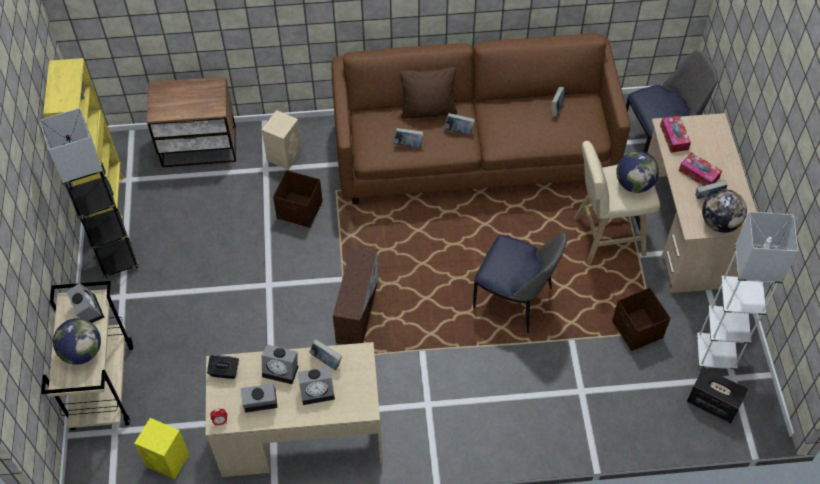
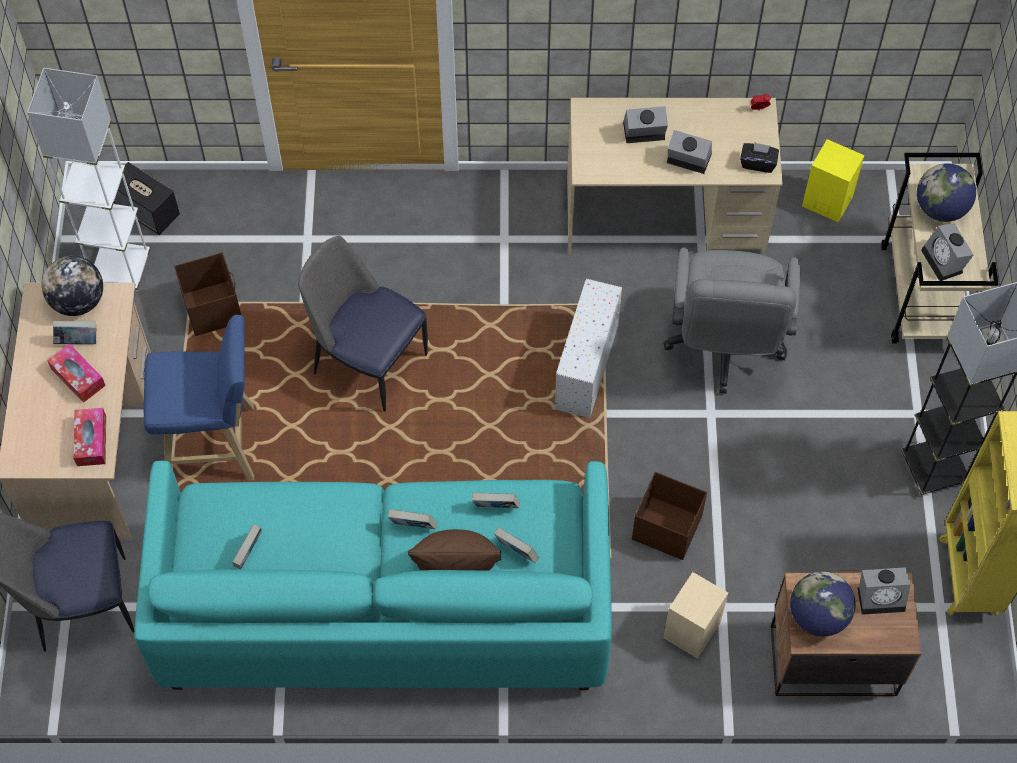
camera: 175 degrees left, 5 degrees up
(257, 331) = (724, 348): none -> grey office chair
(259, 402) = (713, 126): alarm clock -> alarm clock (882, 597)
(326, 361) = (631, 166): book -> book (516, 552)
(357, 308) = (586, 368): brown storage box -> white storage box
(474, 153) = (383, 607): brown sofa -> turquoise sofa
(605, 236) = (216, 445): beige stool -> blue stool
(634, 184) = (175, 381): globe -> globe (818, 616)

